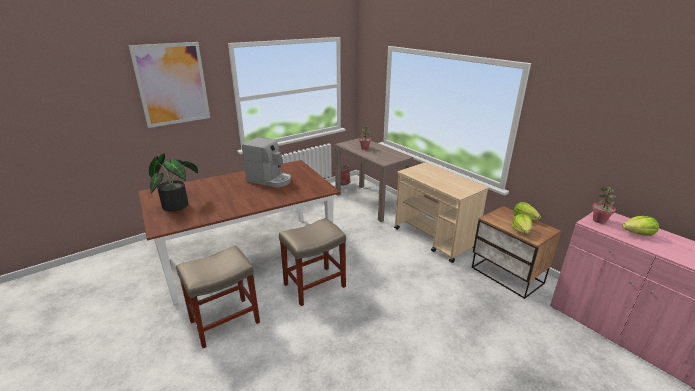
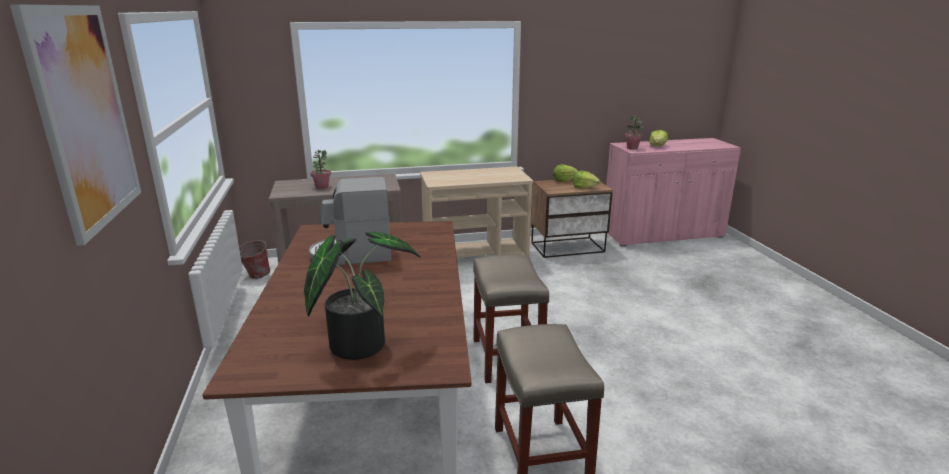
camera: 65 degrees left, 5 degrees down
(270, 180) = (352, 255): coffee machine -> coffee machine turned 150 degrees counterclockwise

